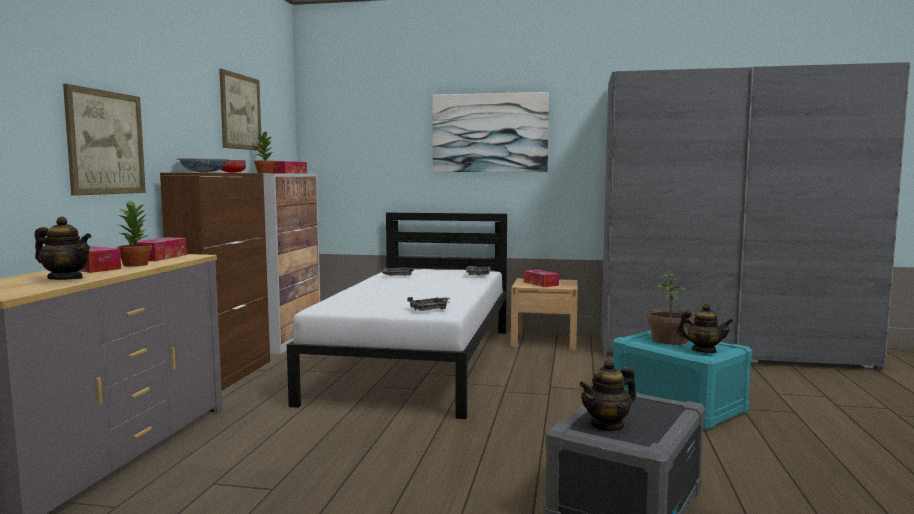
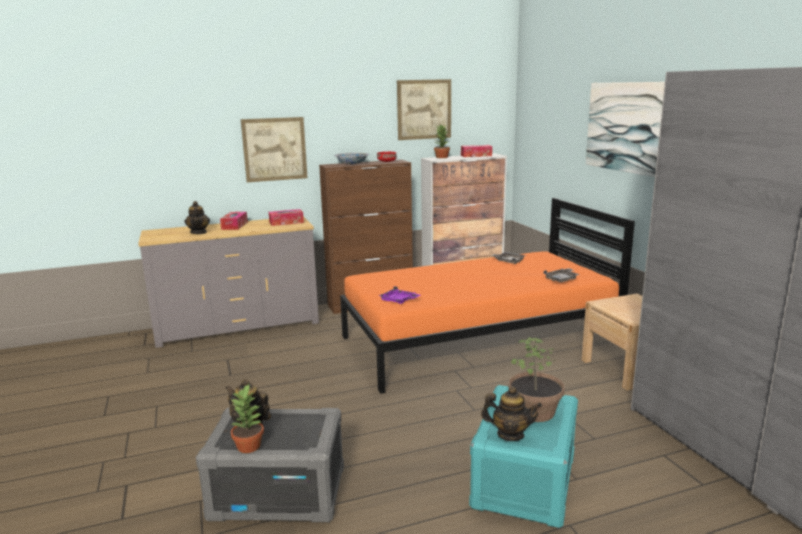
camera: 60 degrees right, 10 degrees up
(136, 265) = (254, 227): potted plant -> potted plant (249, 446)
(418, 362) = (478, 341): white bed -> orange bed
(430, 309) = (399, 301): grey tray -> purple tray
(541, 283) = (627, 307): tissue box -> none
(703, 351) = (510, 434): teapot -> teapot turned 75 degrees counterclockwise

